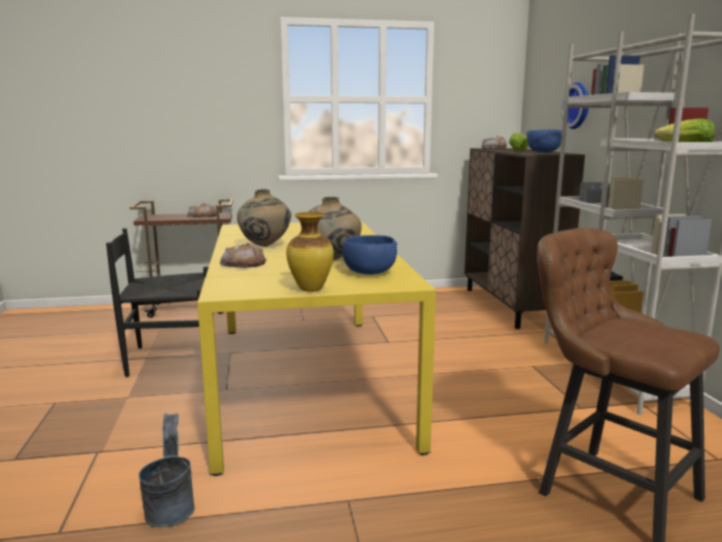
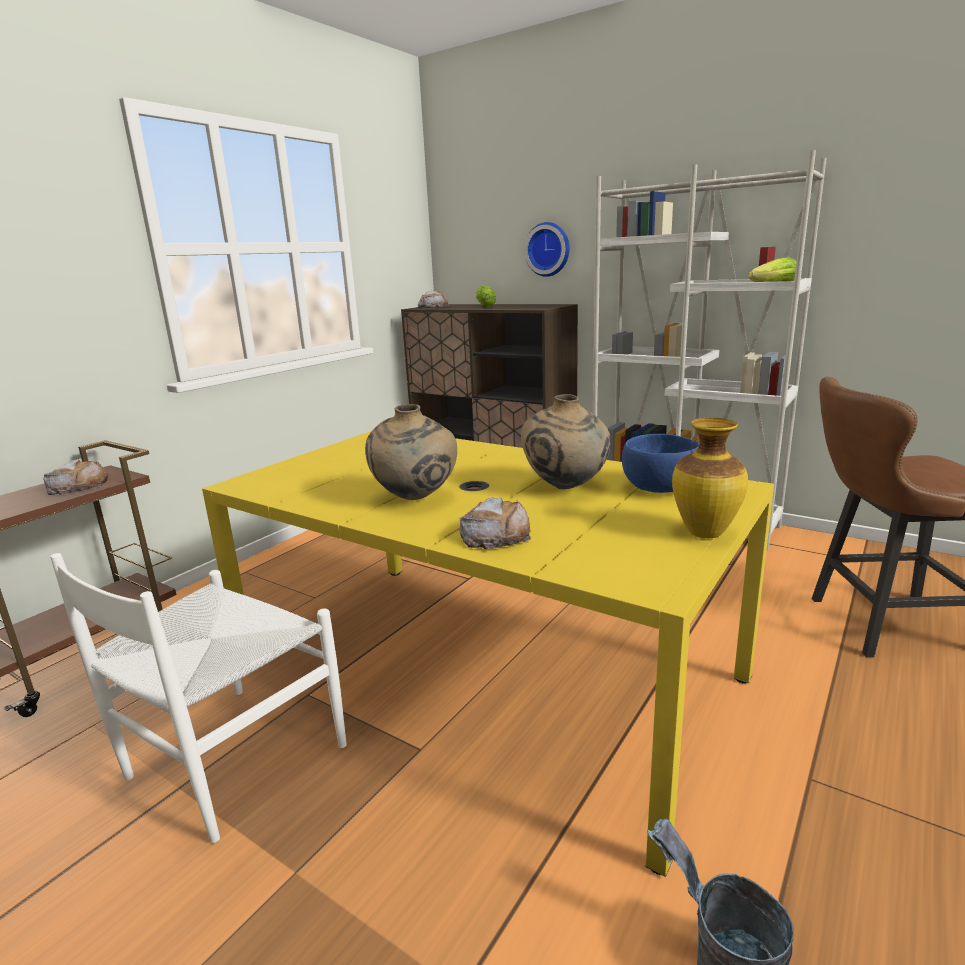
camera: 45 degrees left, 5 degrees up
(170, 359) = (232, 760): black chair -> white chair
(543, 152) = (521, 305): blue bowl -> none

